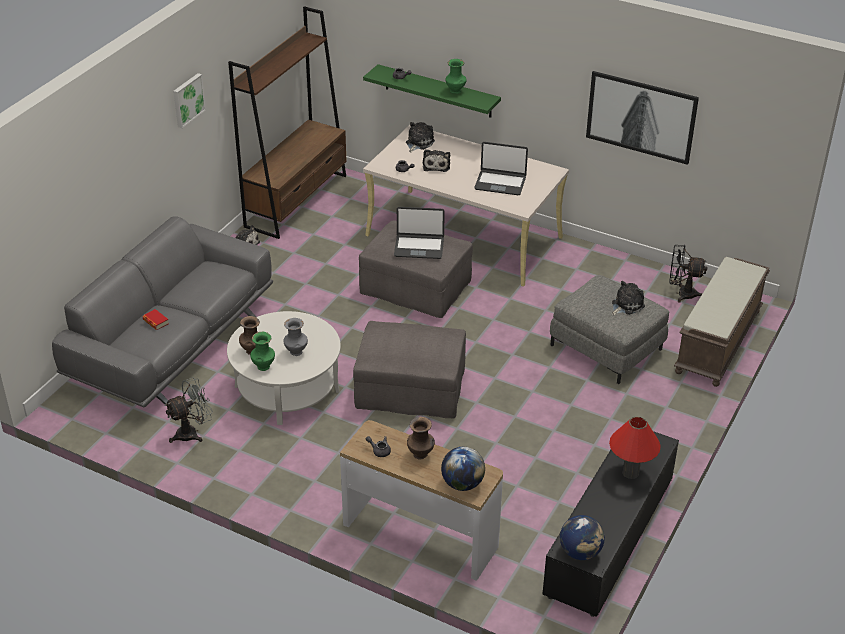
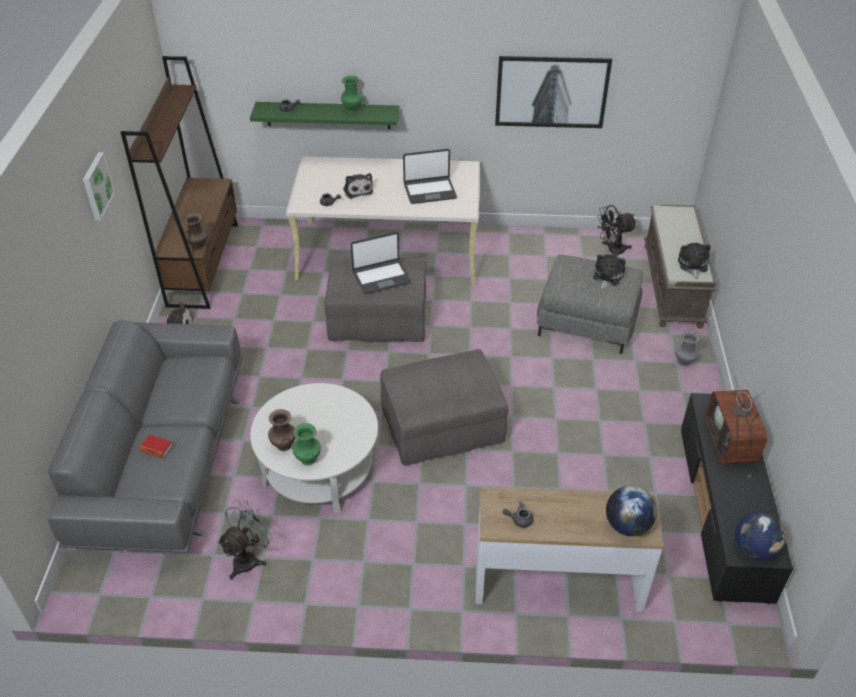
camera: 25 degrees left, 5 degrees up
(296, 352) = (332, 431): grey vase -> grey vase (684, 362)
(418, 143) = (324, 172): plush toy -> plush toy (692, 265)
(421, 454) = (563, 507): brown vase -> brown vase (199, 246)
(630, 472) = (733, 444): red table lamp -> television

